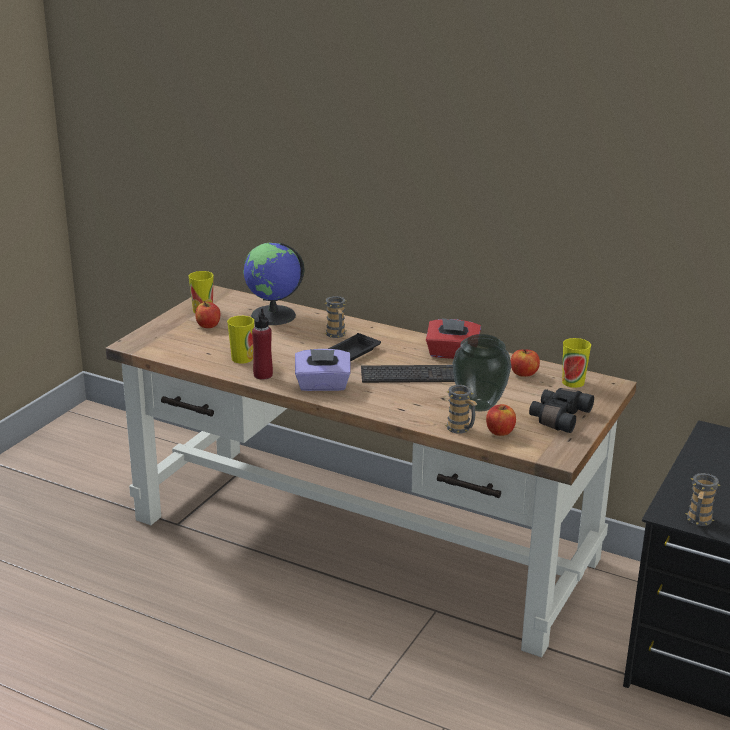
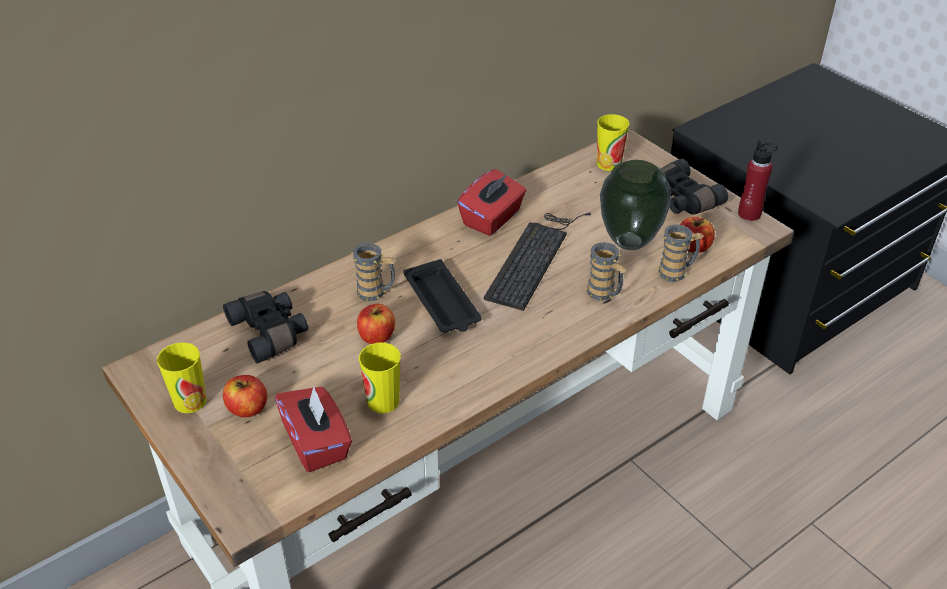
camera: 65 degrees left, 15 degrees up
(195, 349) = (317, 443): none -> red tissue box
(263, 375) = (447, 394): red bottle -> red bottle (749, 214)
(273, 316) = (271, 332): globe -> black binoculars
(322, 385) = (510, 347): purple tissue box -> none
(524, 373) = (571, 187): apple -> apple (376, 336)
(698, 521) = (852, 198): mug -> mug (604, 294)

